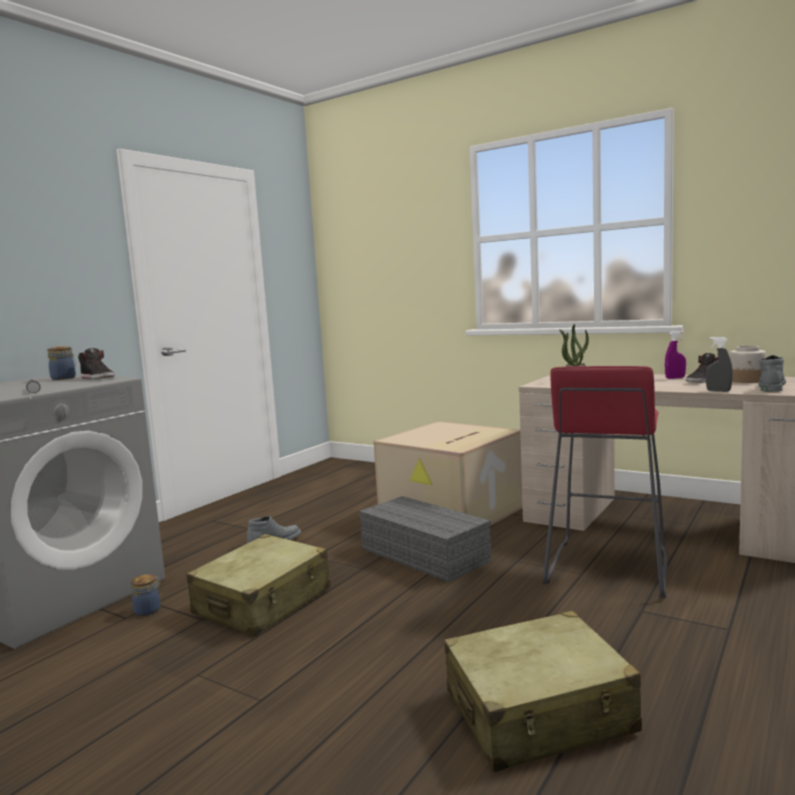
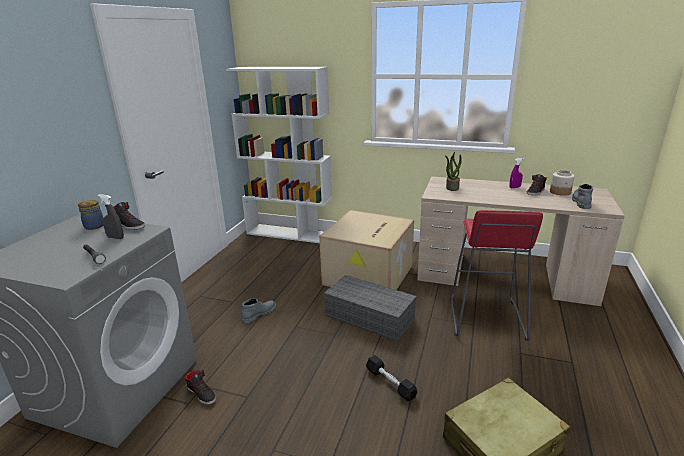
camera: 15 degrees left, 15 degrees up
(149, 610) = (202, 393): jar -> black shoe
(263, 602) = (282, 374): beige suitcase -> none
(370, 468) = (290, 233): none -> white bookcase
(408, 624) = (390, 383): none -> black dumbbell
(718, 391) = (553, 206): grey spray bottle -> grey spray bottle (115, 238)

